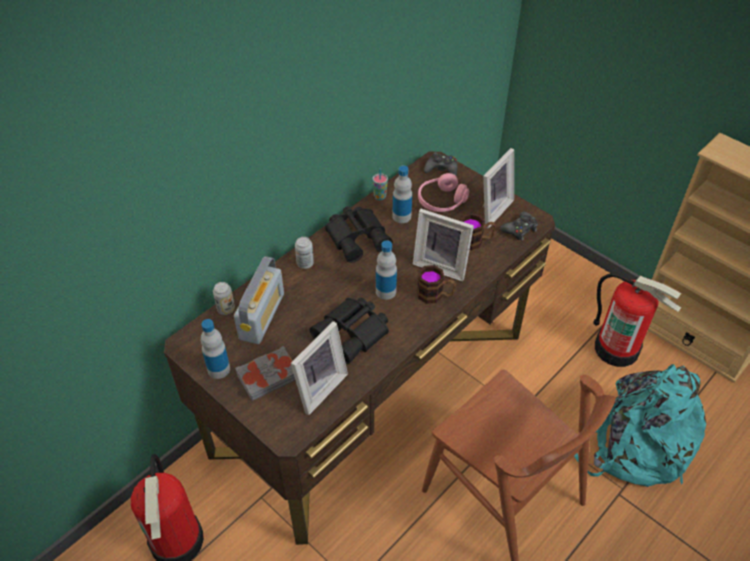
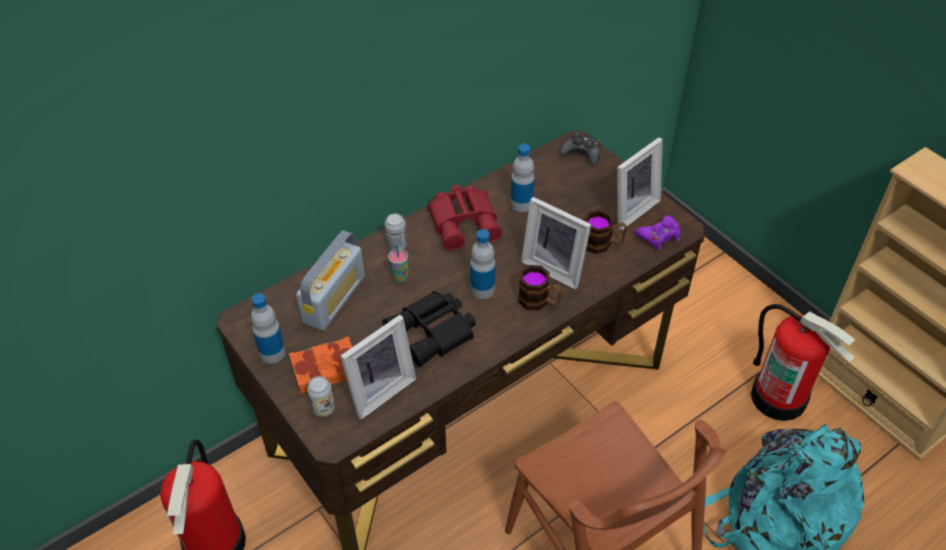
camera: 10 degrees right, 0 degrees up
(226, 309) = (295, 286): can -> can (323, 408)
(268, 376) = (325, 368): grey book -> orange book
(358, 237) = (465, 222): black binoculars -> red binoculars
(380, 196) = (501, 177): cup -> cup (400, 277)
(441, 201) = (573, 191): pink headphones -> none
(519, 229) = (659, 236): black game controller -> purple game controller

